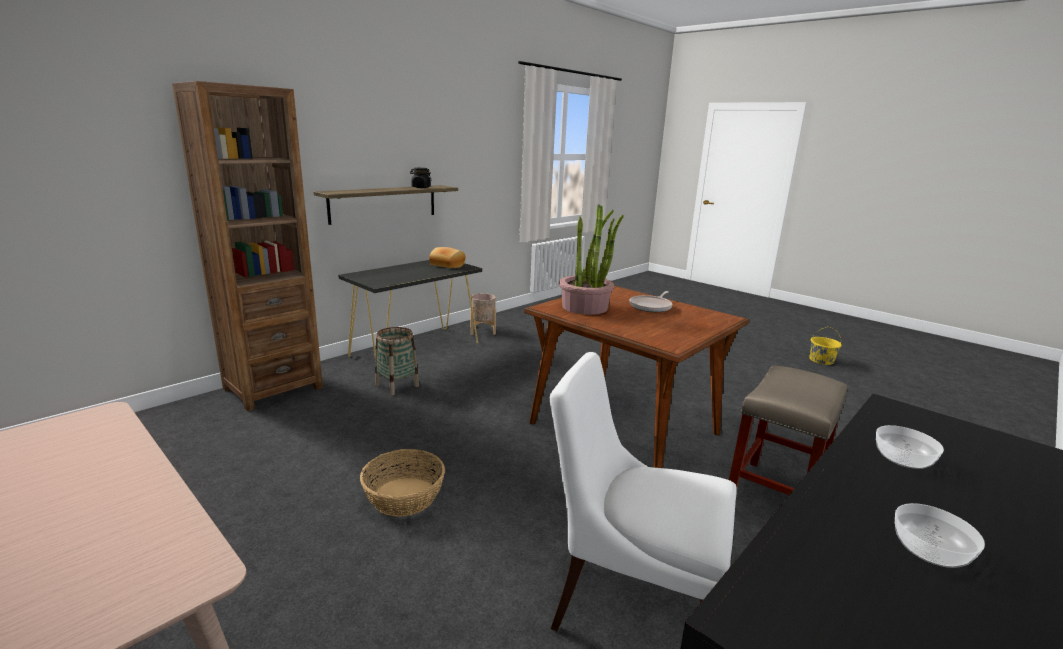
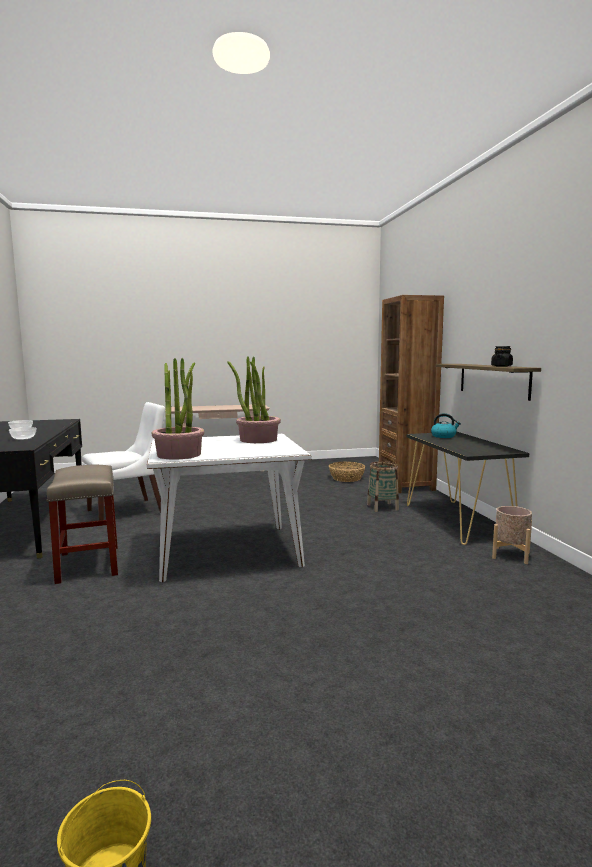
camera: 125 degrees right, 10 degrees down
(381, 276) = (444, 436): none -> kettle
(404, 496) = (254, 495): basket -> basket (347, 478)
(447, 265) = (483, 450): bread -> none
(624, 428) = (227, 551): brown dining table -> white dining table
(651, 307) = (227, 450): frying pan -> none
(704, 316) = (179, 454): none -> potted plant

